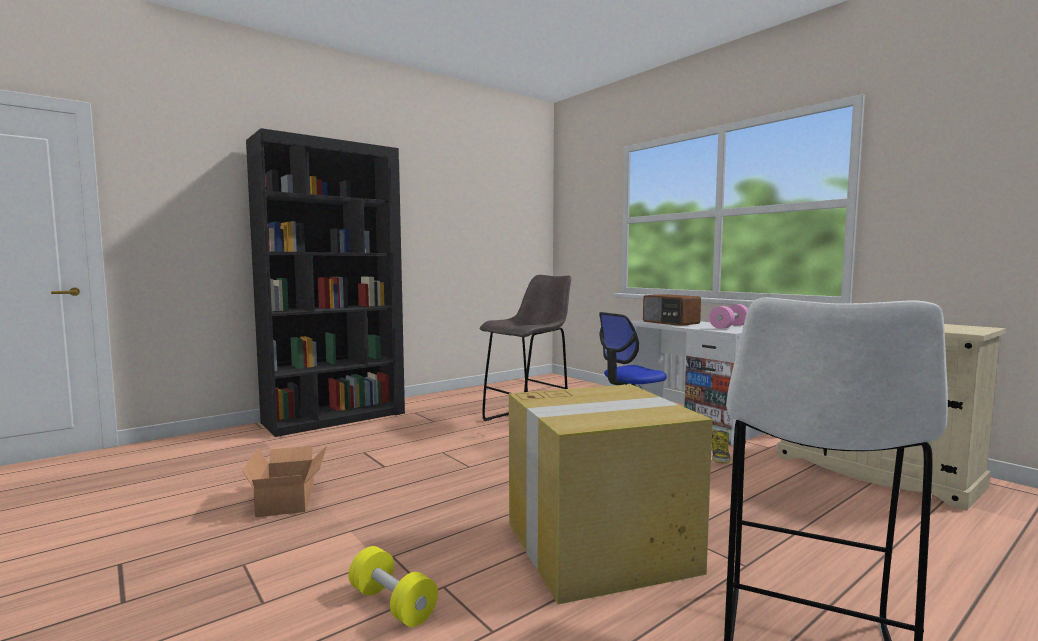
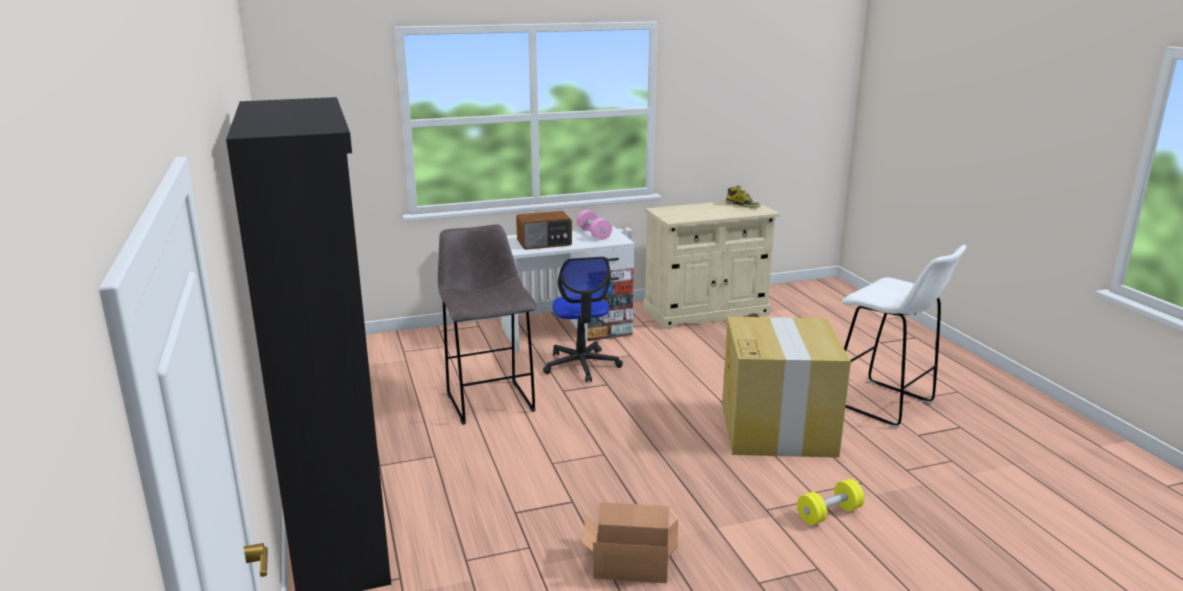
camera: 70 degrees left, 15 degrees up
(720, 457) = (651, 346): boot -> boot (743, 205)

